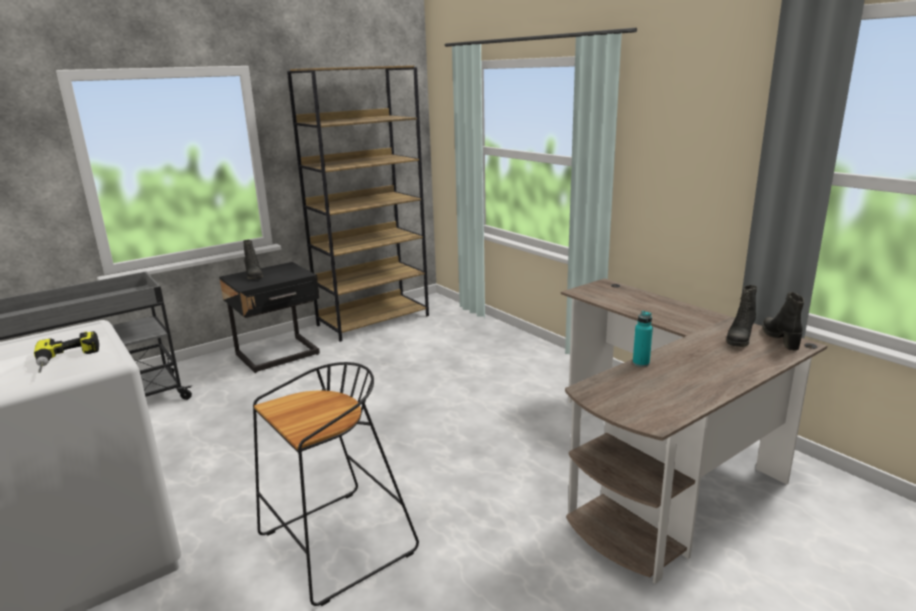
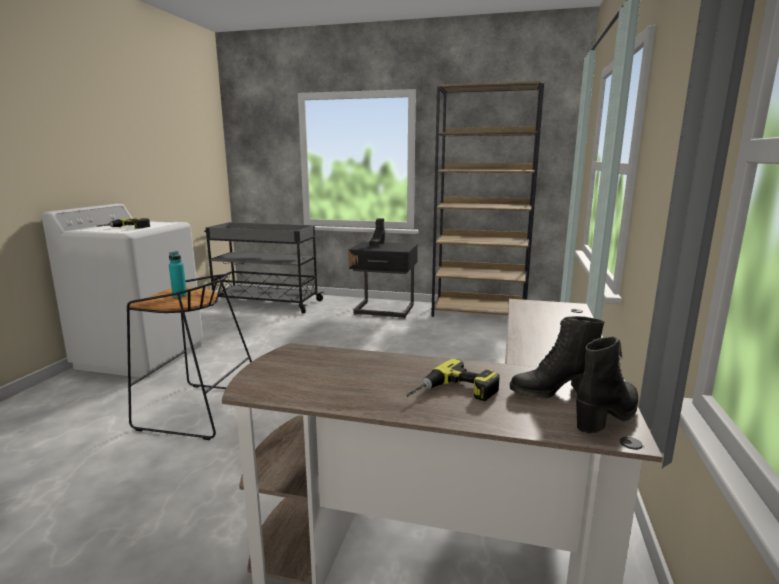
camera: 50 degrees right, 5 degrees down
(641, 363) = (388, 358): turquoise bottle -> turquoise bottle (179, 296)
(720, 363) = (453, 393): none -> power drill

